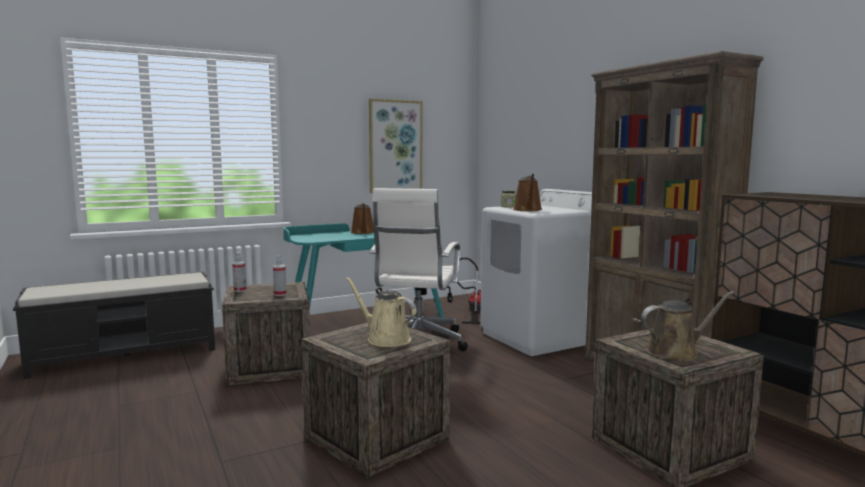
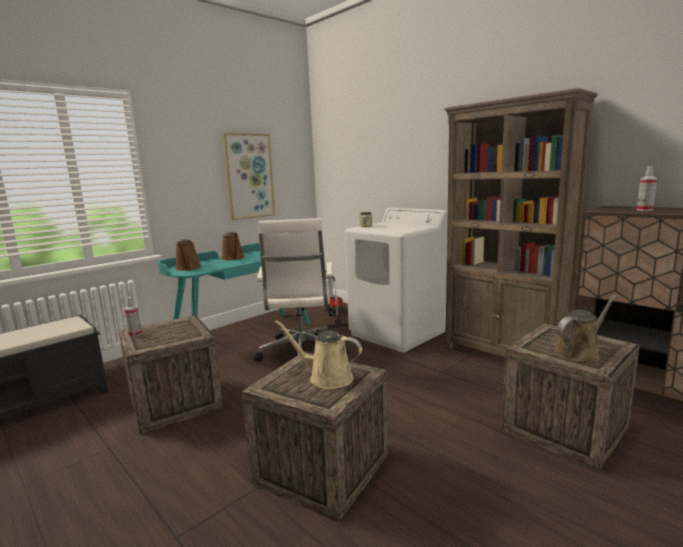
camera: 15 degrees left, 5 degrees up
(280, 294) = (181, 334): spray bottle -> spray bottle (644, 210)
(528, 210) = (389, 229): brown watering can -> brown watering can (188, 268)

